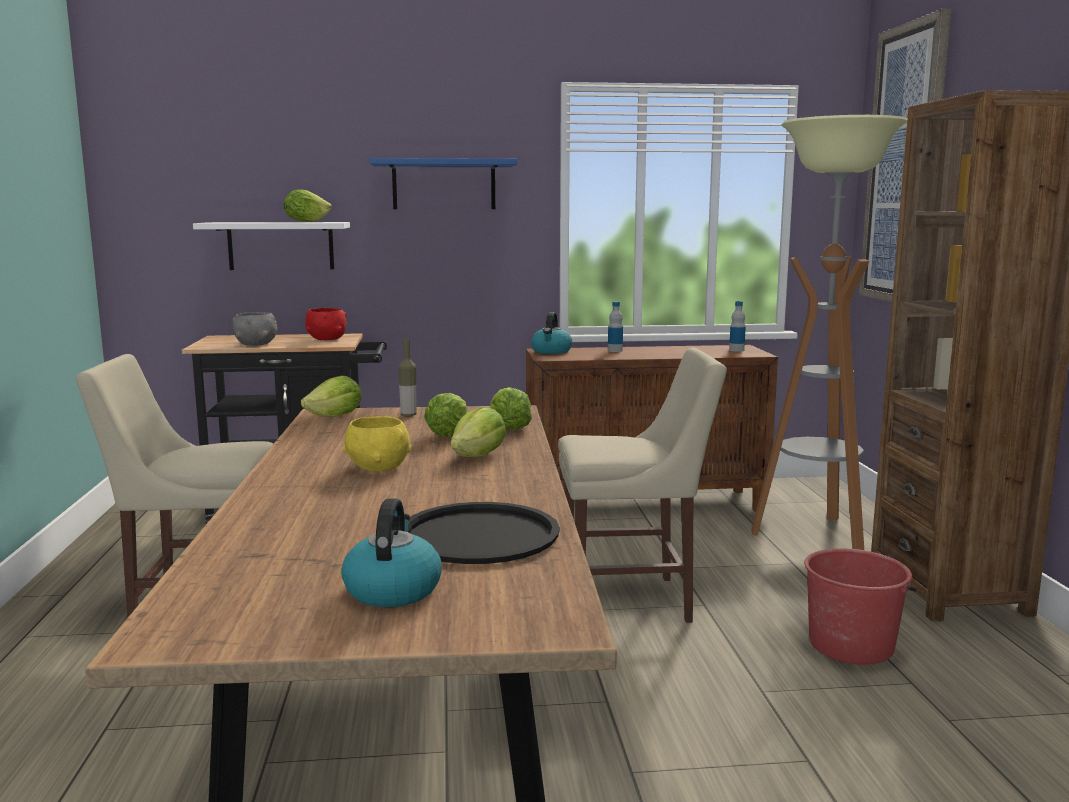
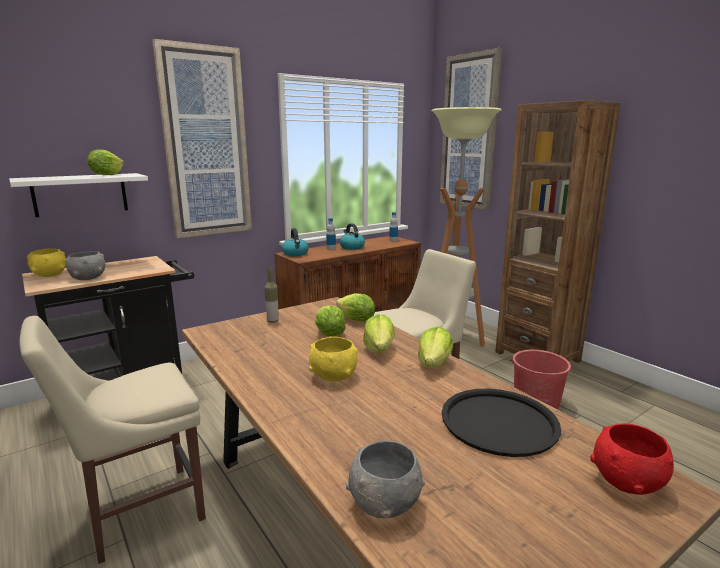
camera: 30 degrees left, 5 degrees up
(228, 338) = (50, 275): none -> yellow bowl
(237, 554) = (383, 504): none -> grey bowl
(326, 339) = (139, 265): red bowl -> red bowl (626, 482)
(336, 416) = (222, 332): lettuce -> lettuce (434, 364)
(392, 589) = (542, 497): kettle -> kettle (351, 247)
(444, 185) = (205, 144): blue shelf -> picture

